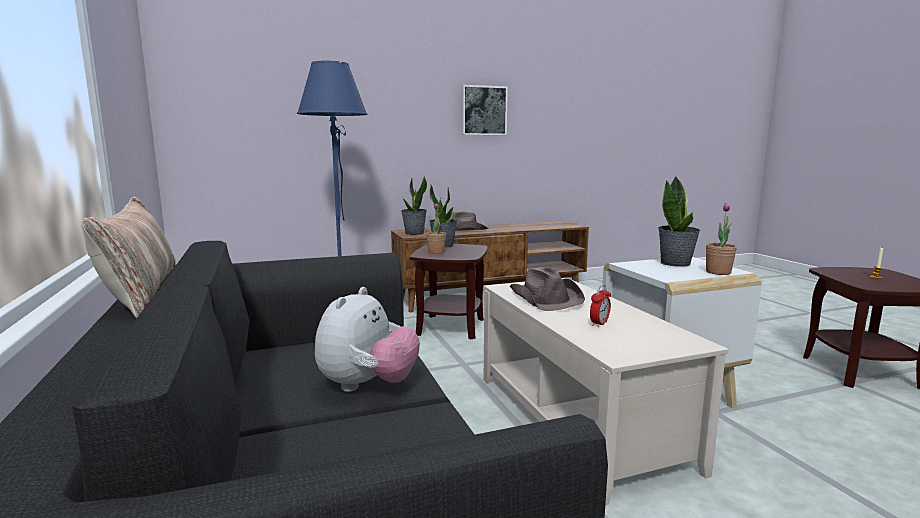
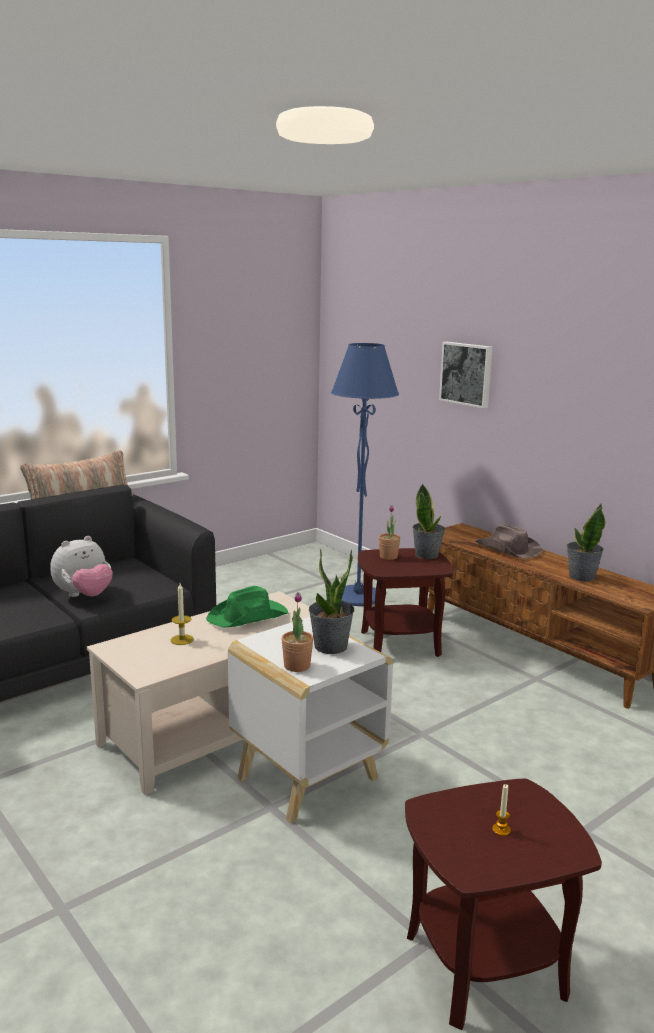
camera: 70 degrees right, 5 degrees up
(367, 386) = (84, 596): plush toy -> plush toy turned 45 degrees counterclockwise
(414, 233) = (455, 533): potted plant -> potted plant (581, 577)
(483, 110) = (579, 401): picture -> picture (467, 374)
(546, 298) = (248, 617): brown hat -> green hat
(599, 324) = (182, 639): alarm clock -> candle

